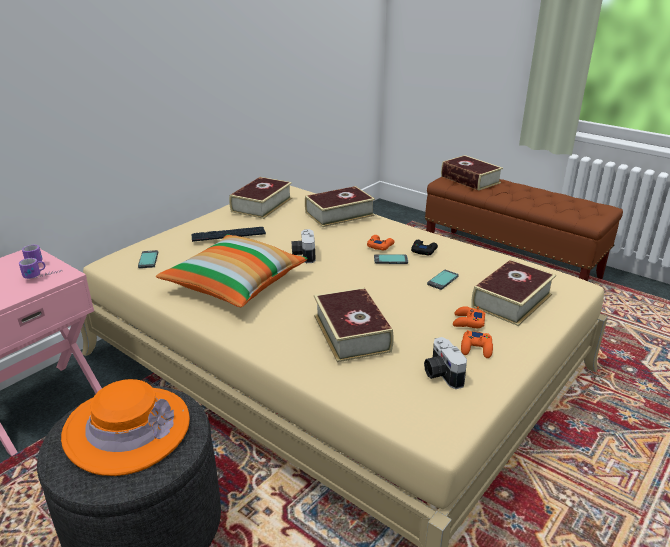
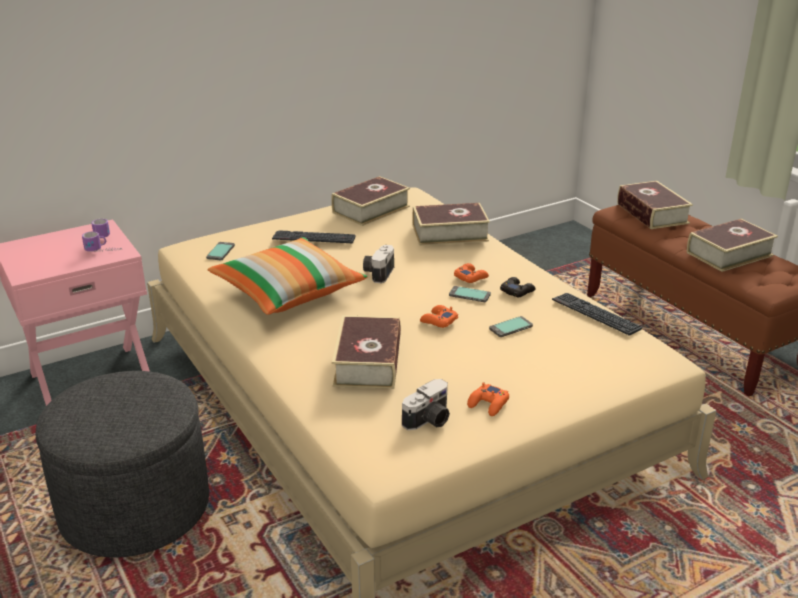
camera: 20 degrees right, 0 degrees up
(127, 429) = (120, 406): orange hat -> none
(441, 374) = (429, 420): camera -> camera turned 135 degrees counterclockwise
(468, 322) = (501, 376): orange game controller -> orange game controller (438, 321)
(496, 259) = (595, 315): none -> keyboard
(511, 300) = (572, 364): book -> book (729, 254)

